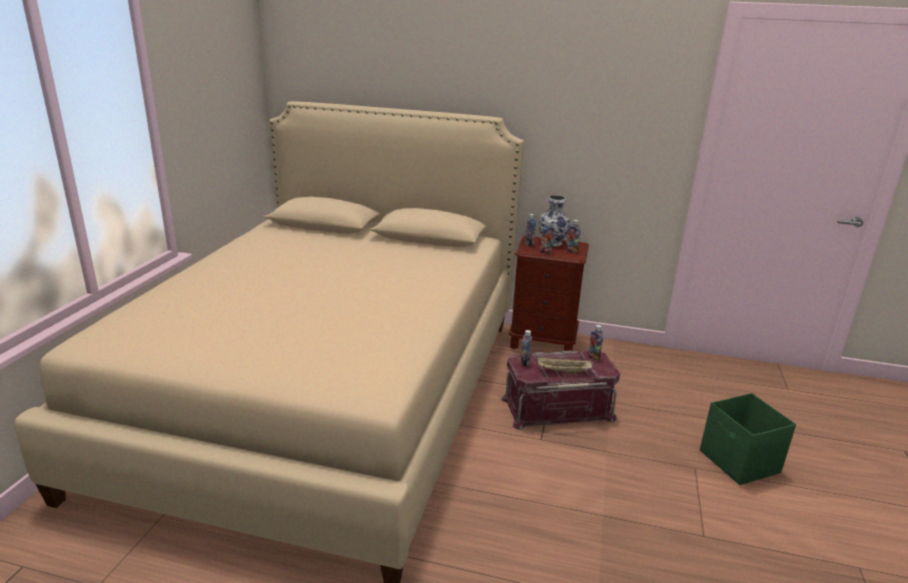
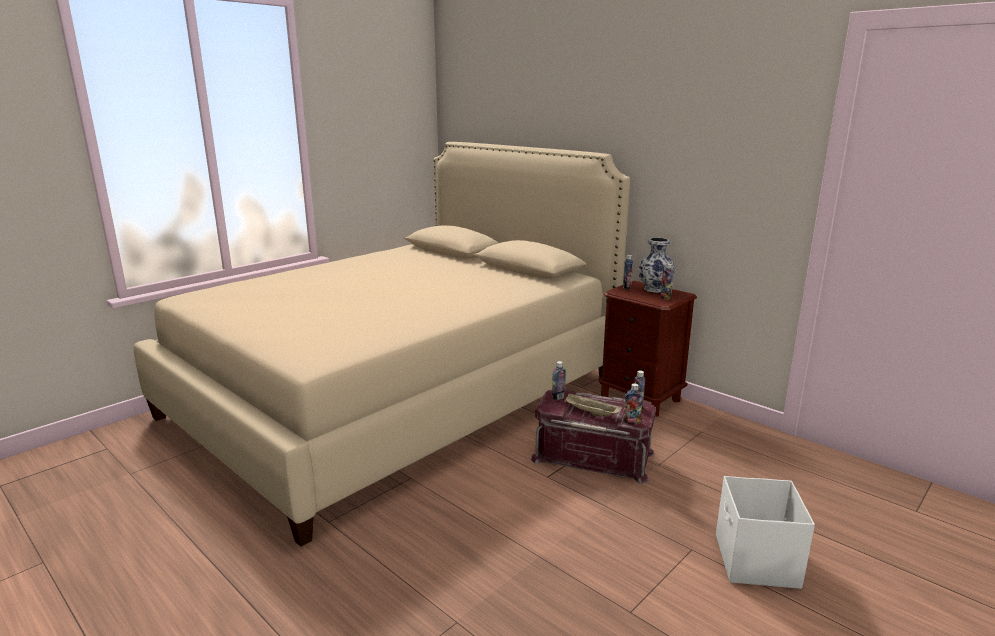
camera: 30 degrees right, 5 degrees down
(546, 252) = (635, 295): bottle -> bottle (631, 422)
(739, 462) = (755, 562): green storage box -> white storage box

